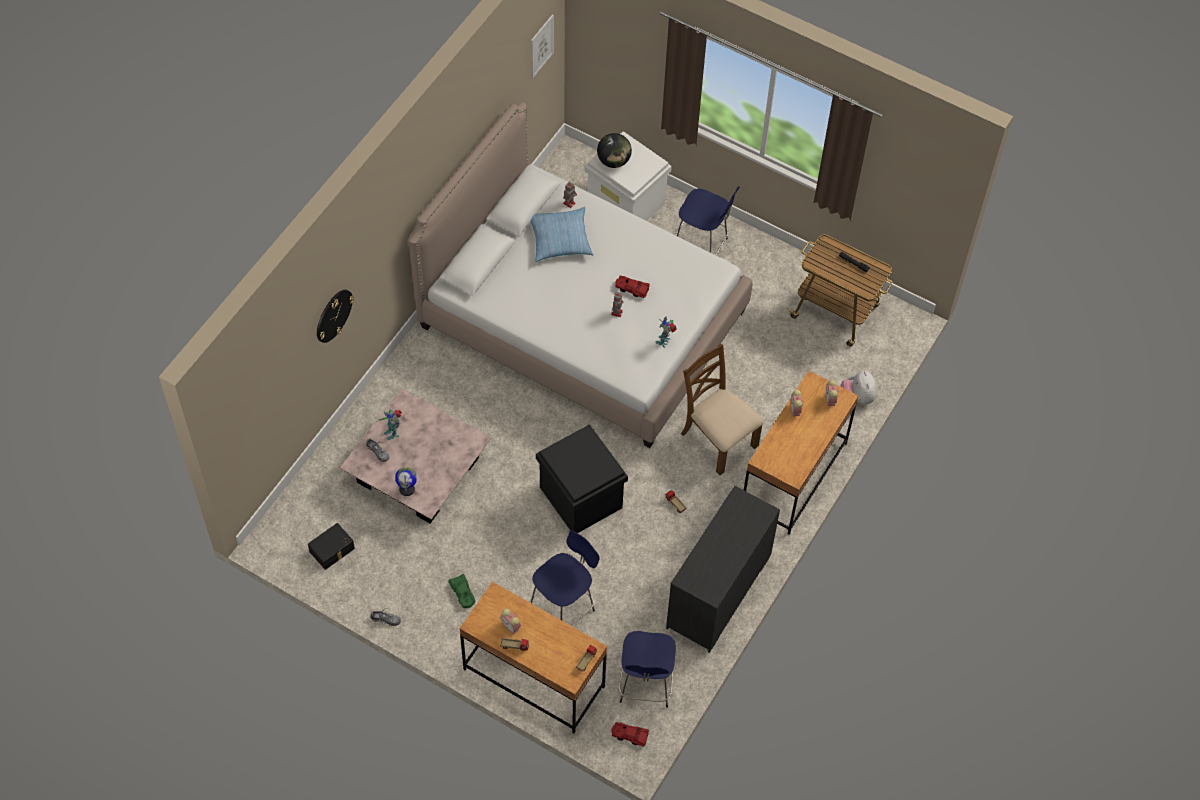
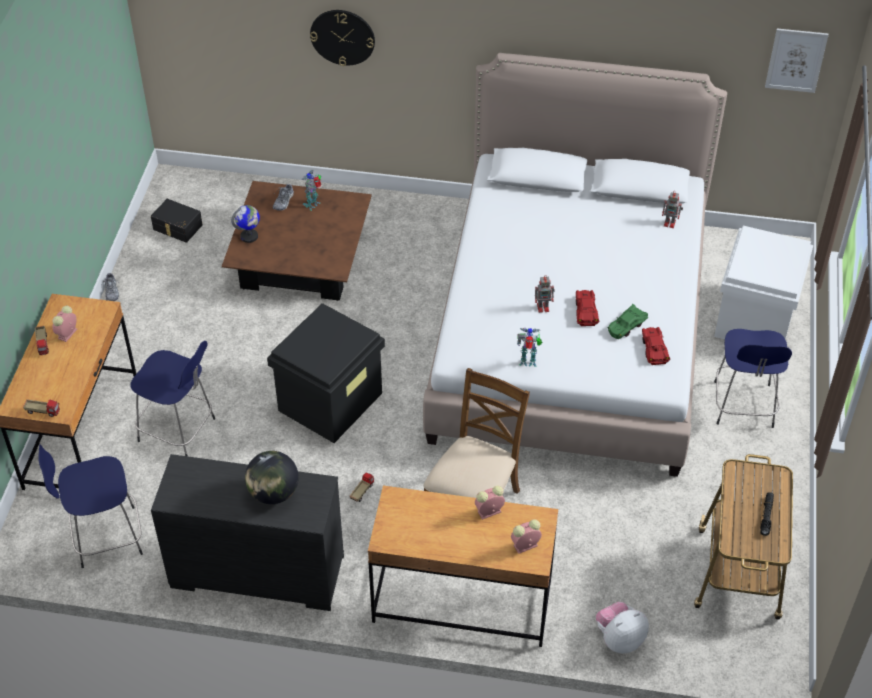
camera: 70 degrees right, 10 degrees down
(418, 469) = (301, 259): pink coffee table -> brown coffee table
(462, 593) = (165, 341): green toy car -> green toy car (626, 326)
(560, 239) = (615, 231): pillow -> none
(613, 161) = (760, 245): globe -> globe (273, 493)
(629, 735) = (34, 542): red toy car -> red toy car (654, 349)

